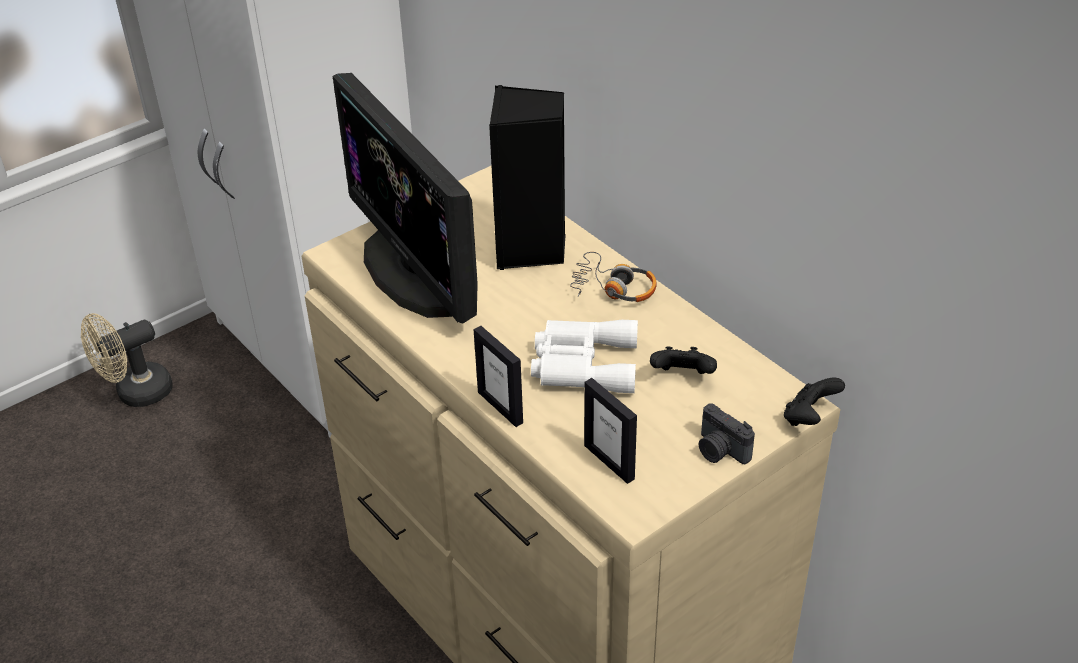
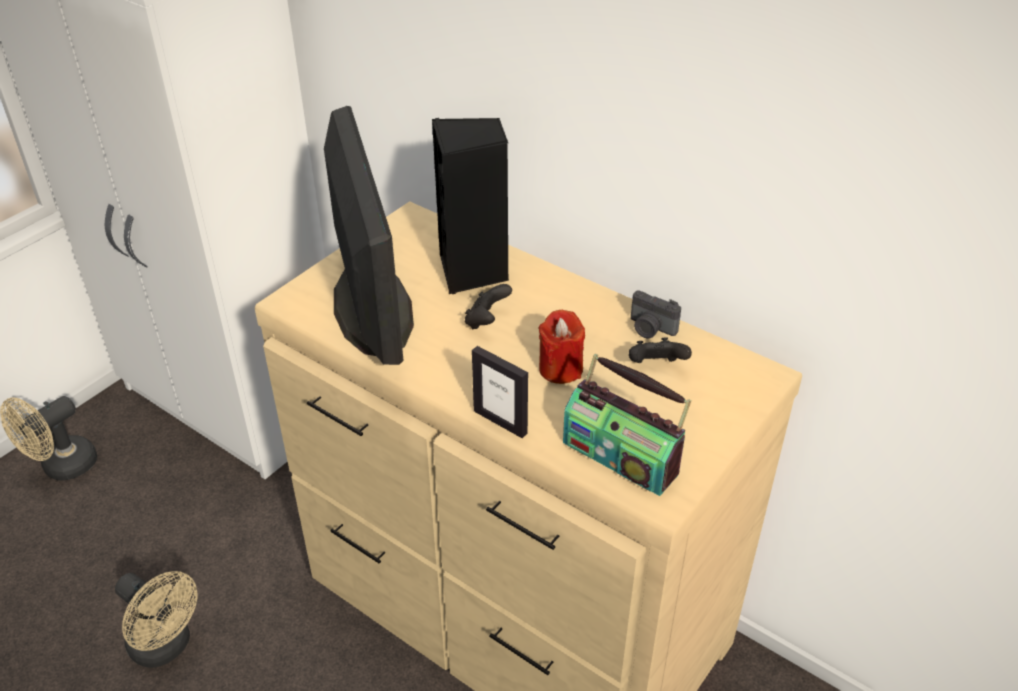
camera: 15 degrees left, 0 degrees up
(192, 591) = (166, 647): none -> beige fan
(414, 271) = (371, 307): monitor -> monitor turned 150 degrees counterclockwise
(582, 363) = (560, 369): white binoculars -> red candle
(609, 462) = (621, 456): picture frame -> radio
(613, 288) = (562, 296): headphones -> none
(720, 451) = (716, 429): camera -> camera (650, 329)
(809, 418) = (780, 386): black game controller -> black game controller (486, 321)

